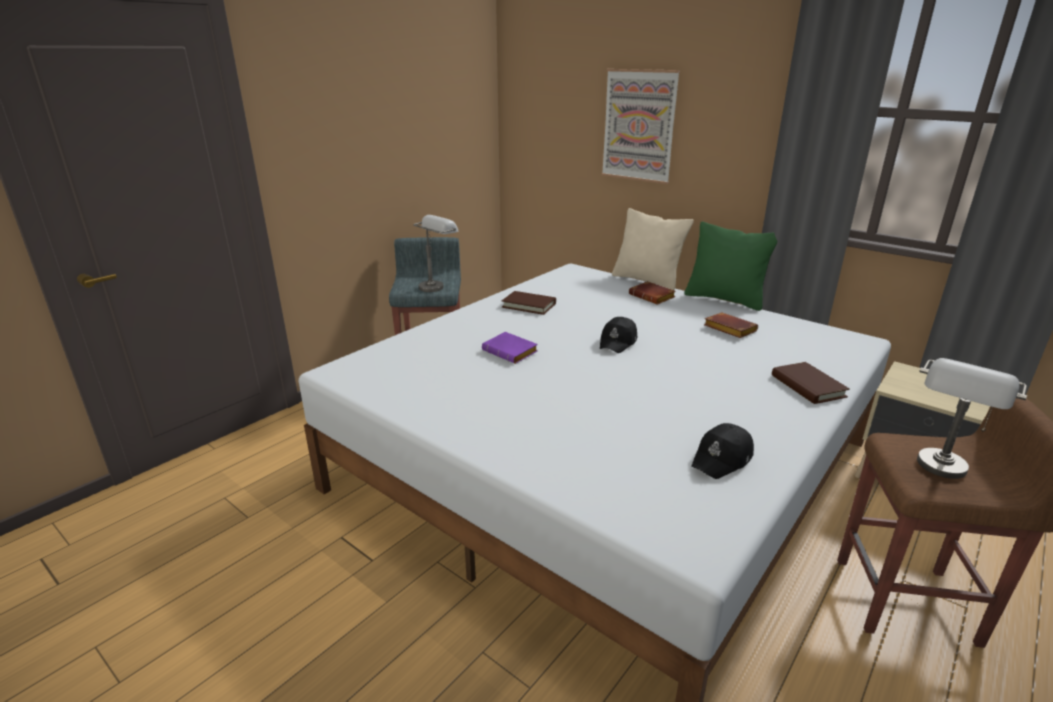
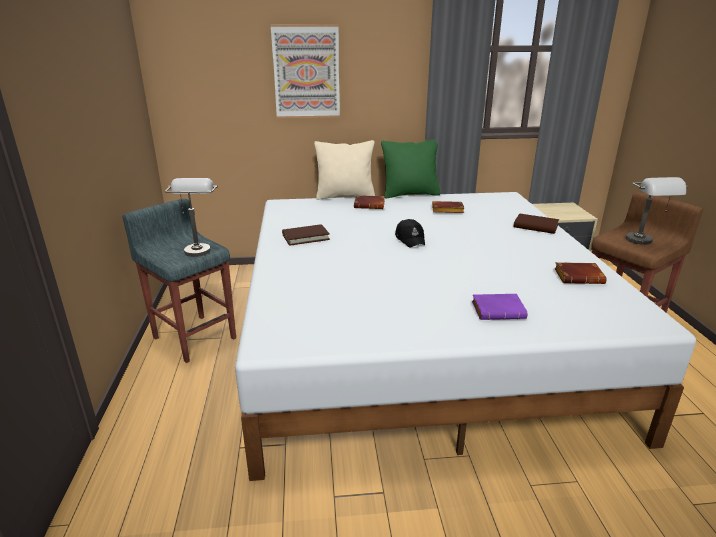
camera: 45 degrees left, 0 degrees up
(512, 352) = (364, 271): purple book -> purple book (499, 310)
(723, 459) = (579, 277): black cap -> brown book

